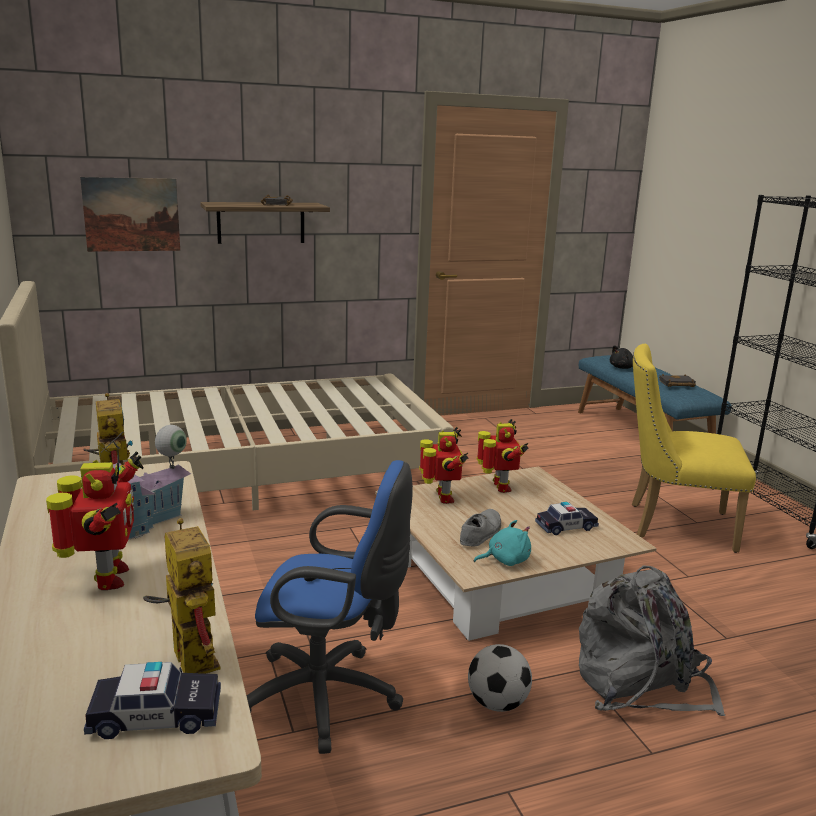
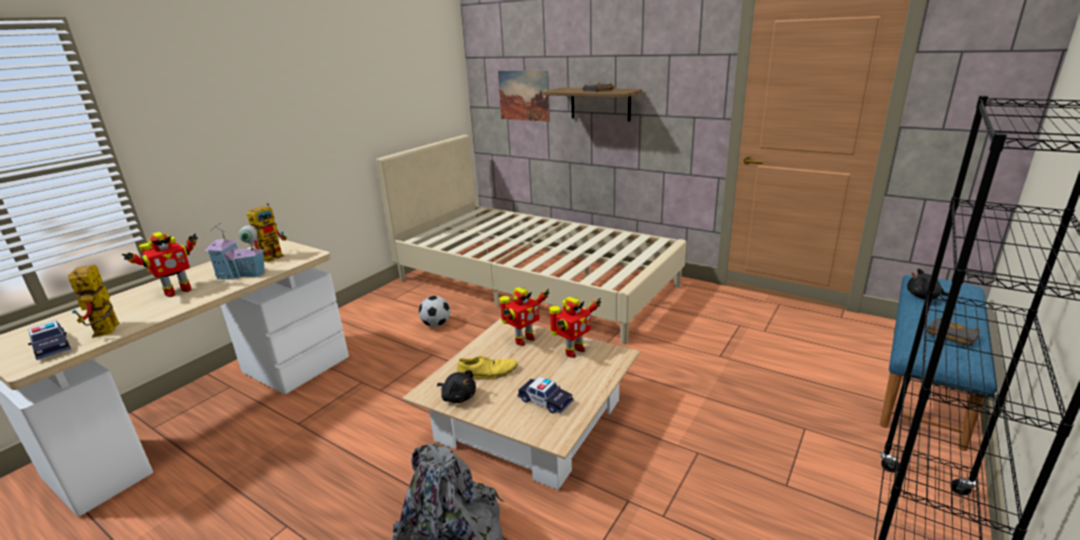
camera: 55 degrees right, 5 degrees up
(187, 654) = (107, 332): toy robot -> toy robot turned 135 degrees clockwise
(329, 698) = (334, 420): blue office chair -> none
(480, 533) = (488, 373): grey shoe -> yellow shoe
(497, 703) = (374, 483): football -> football (436, 324)
(505, 560) = (458, 397): turquoise plush toy -> black plush toy
(672, 525) = (752, 471): yellow chair -> none

